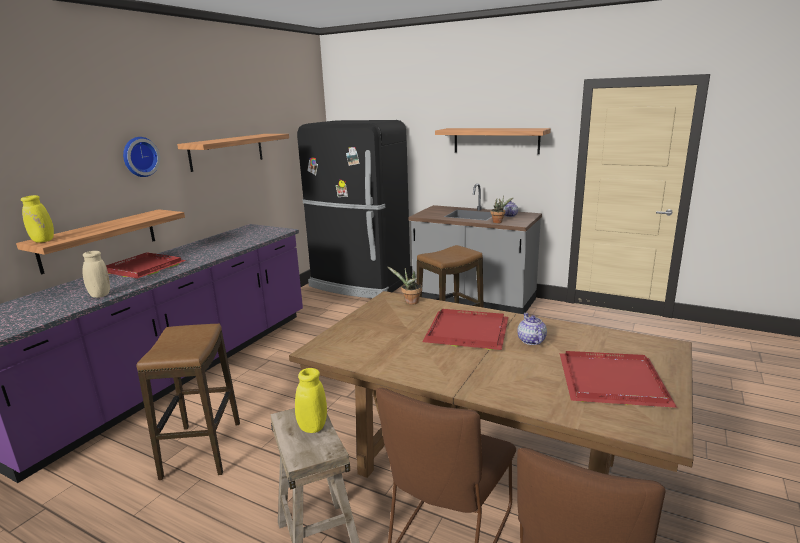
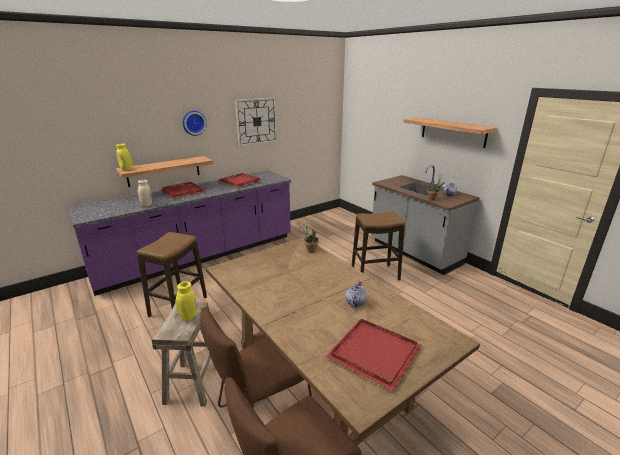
camera: 25 degrees right, 5 degrees up
(227, 151) = (256, 121): shelf -> wall clock
(359, 284) = (343, 222): black fridge -> none
(468, 332) = (321, 283): red tray -> red tray (240, 182)

